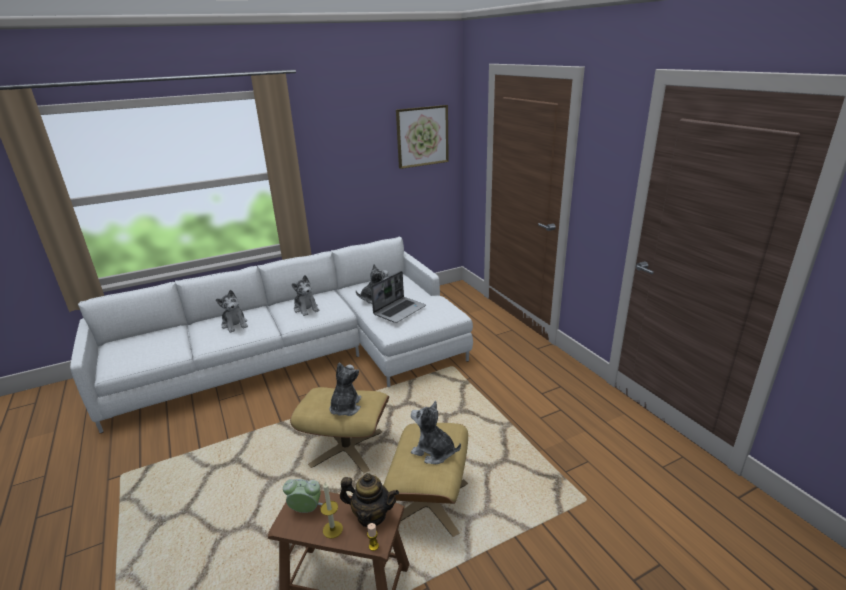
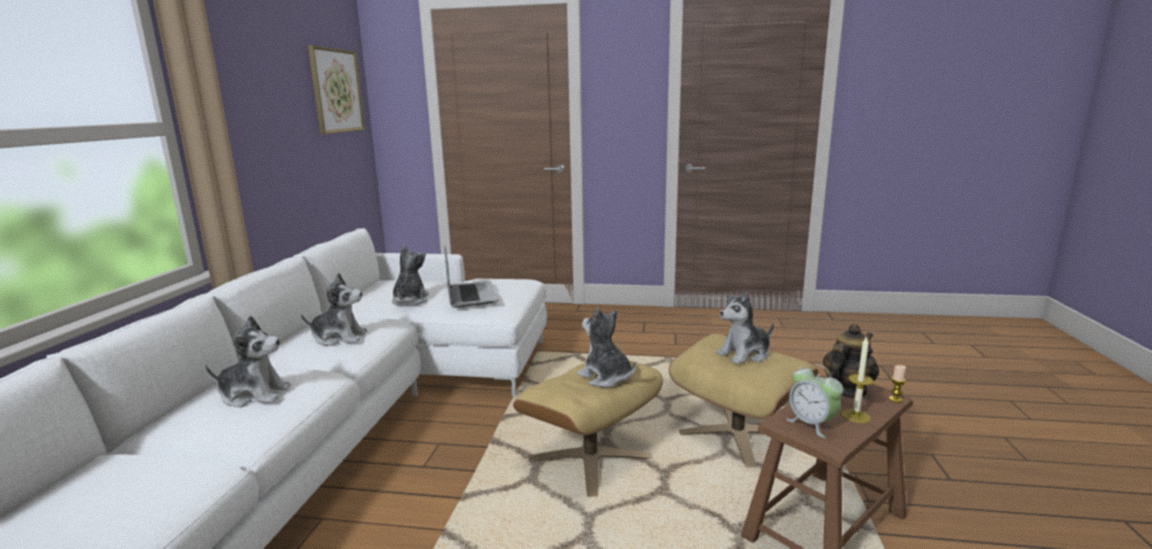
camera: 55 degrees left, 10 degrees down
(306, 510) = (811, 424): alarm clock -> alarm clock turned 75 degrees counterclockwise

